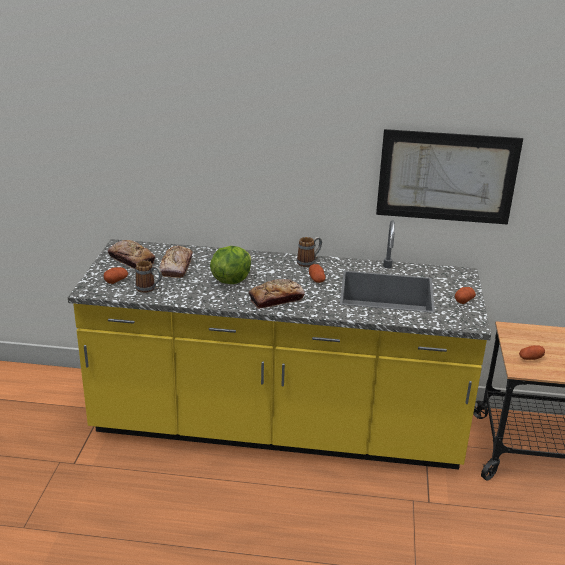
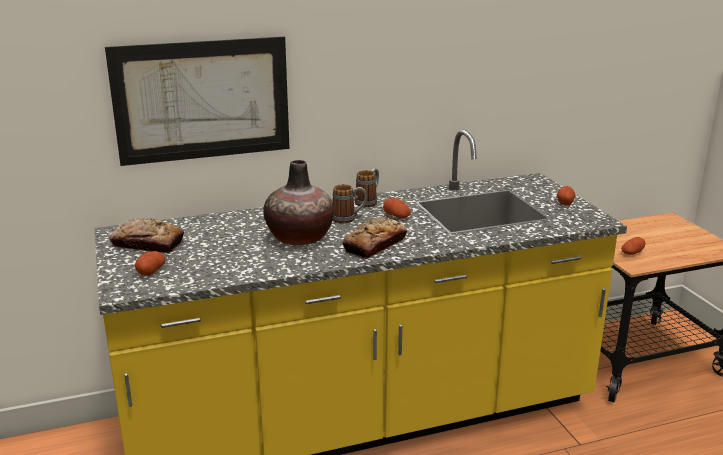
camera: 25 degrees left, 5 degrees down
(149, 289) = (207, 270): mug -> mug (349, 219)
(176, 267) = (216, 239): bread -> none
(231, 280) = (299, 238): lettuce -> vase
(446, 177) = (502, 72): picture -> picture (202, 100)

